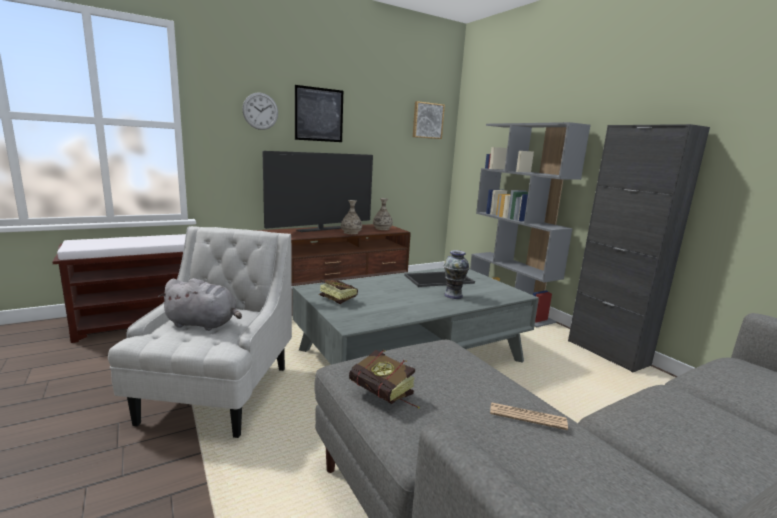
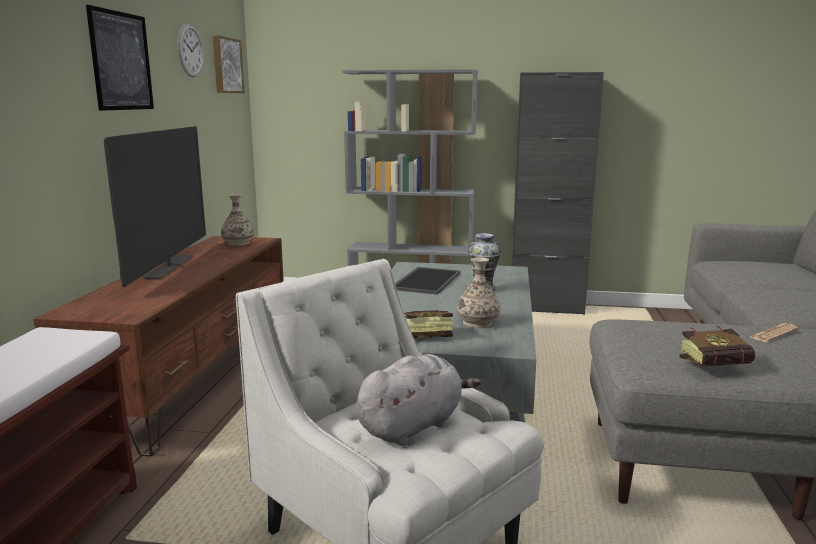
camera: 50 degrees left, 0 degrees up
(260, 111) = (47, 58): wall clock -> wall clock (190, 51)
(351, 232) = (224, 259): vase -> vase (477, 322)

